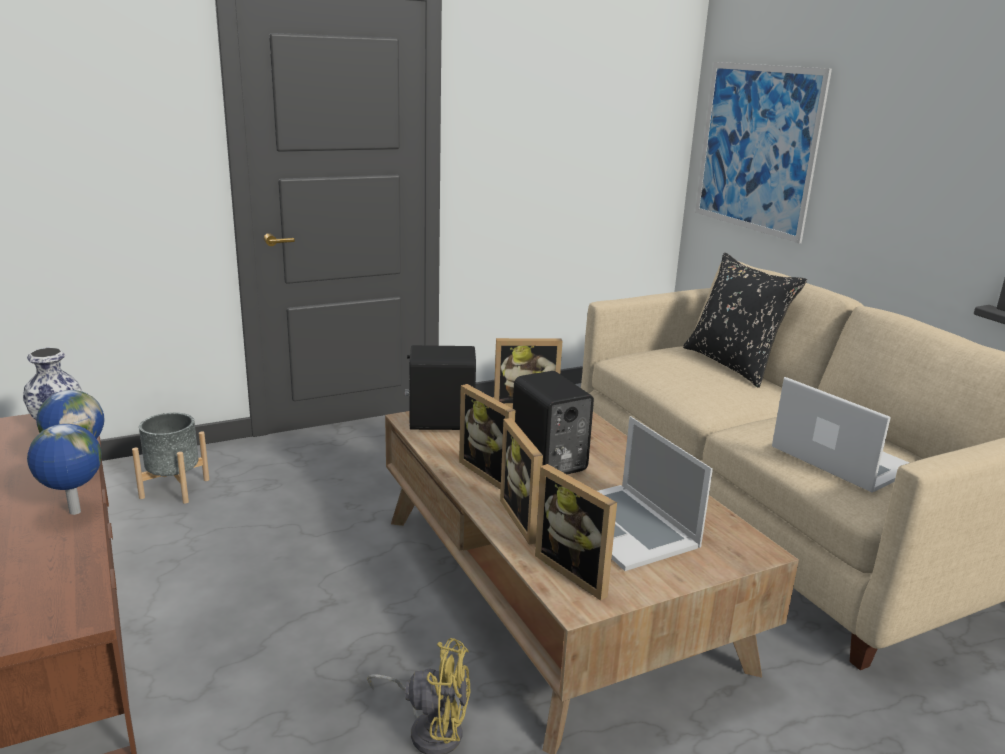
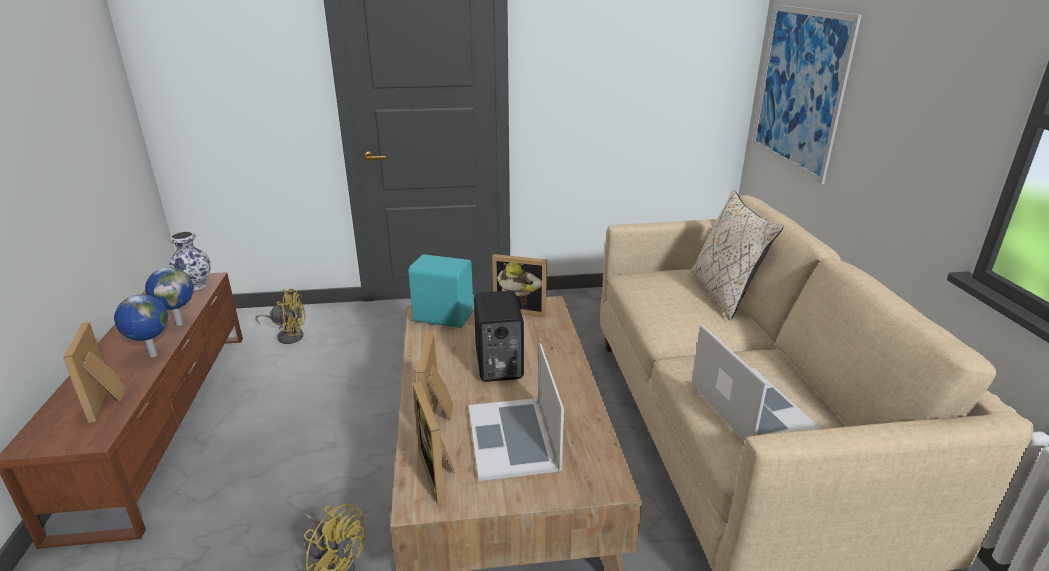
camera: 20 degrees right, 5 degrees up
(174, 488) = (288, 335): grey planter -> yellow fan
(440, 421) = (443, 316): black speaker -> turquoise speaker
(491, 473) = (445, 369): picture frame -> picture frame (109, 400)
(733, 365) = (725, 294): black pillow -> beige pillow

